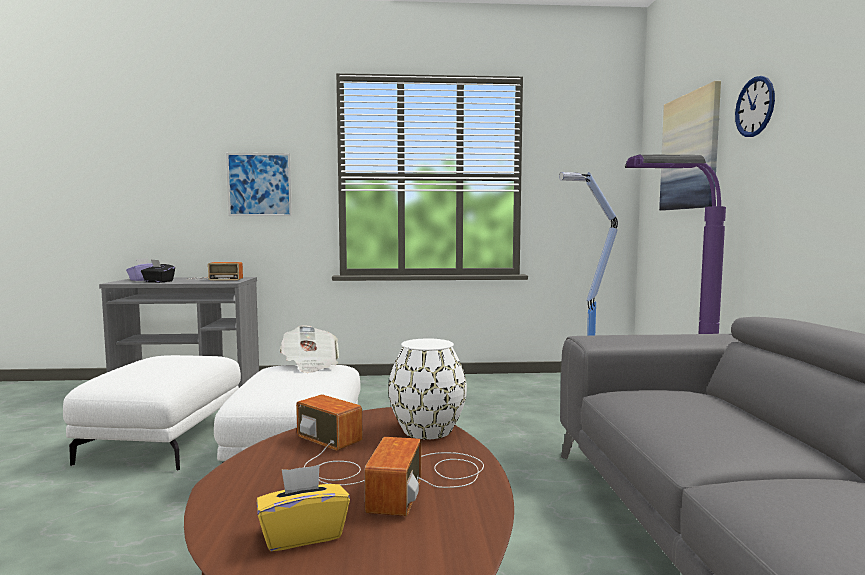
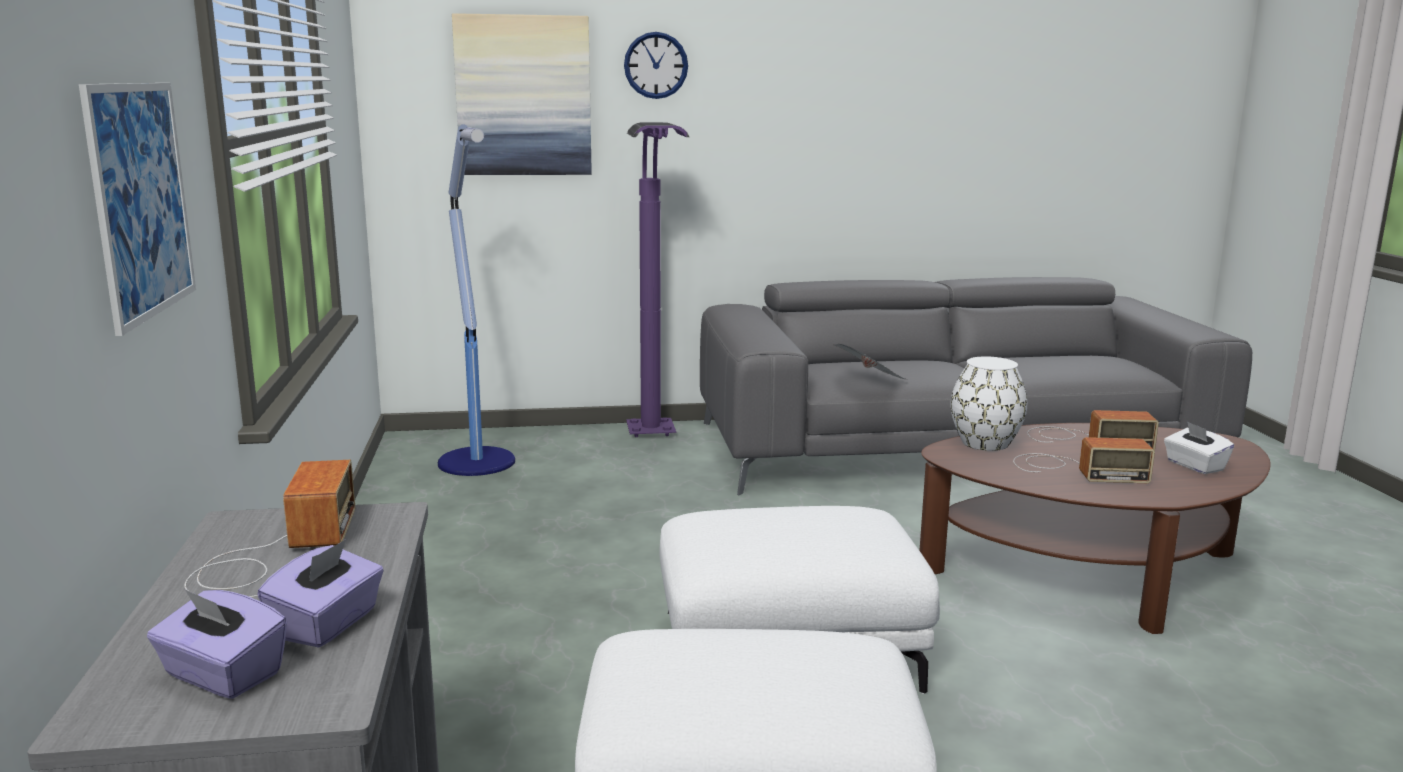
camera: 95 degrees left, 10 degrees up
(158, 281) = (327, 624): black tissue box -> purple tissue box
(303, 534) = (1194, 466): yellow tissue box -> white tissue box
(310, 365) = (735, 523): newspaper -> newspaper (870, 381)
(333, 456) = (1074, 469): radio -> radio turned 120 degrees counterclockwise

